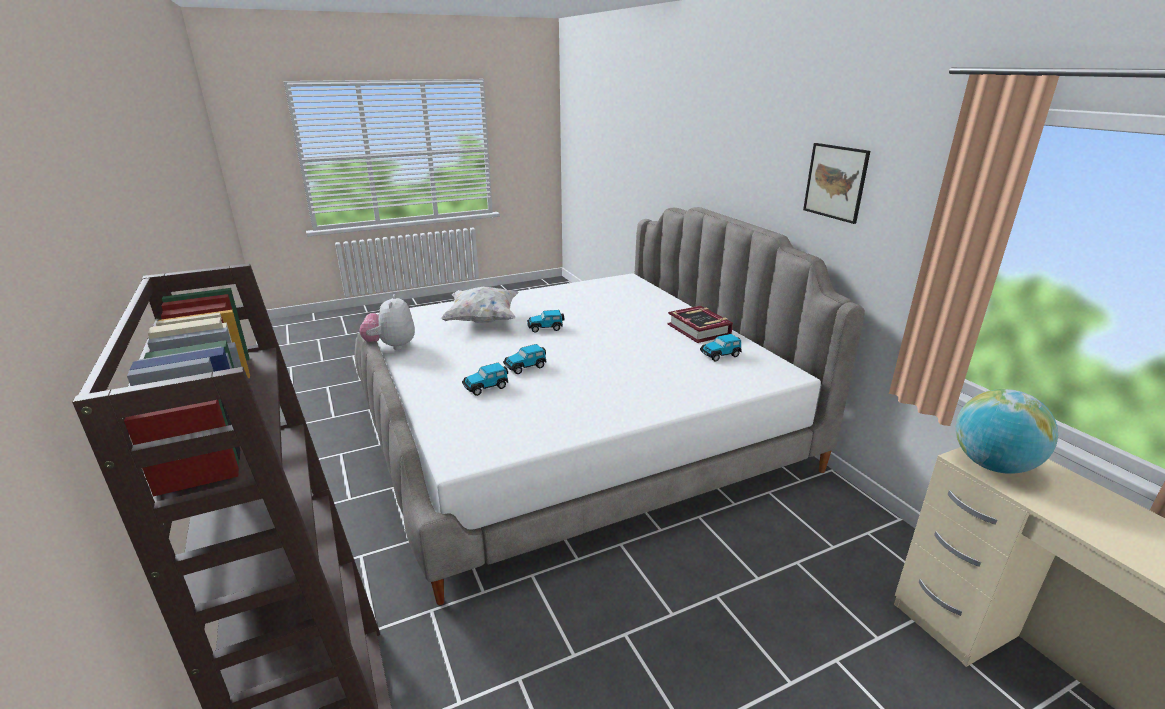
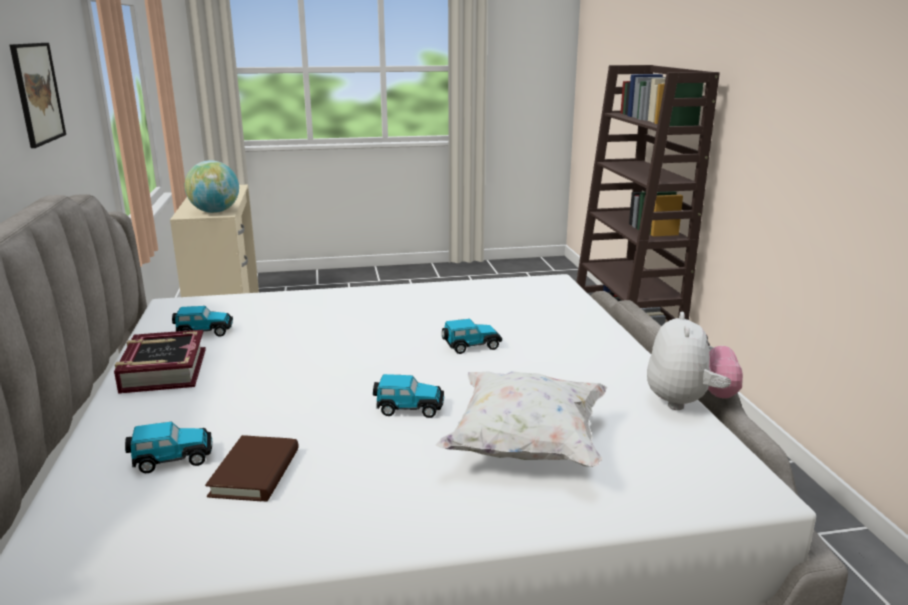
camera: 165 degrees left, 5 degrees down
(486, 387) = (526, 329): toy car -> toy car (172, 459)
(592, 301) = (255, 473): none -> brown book

